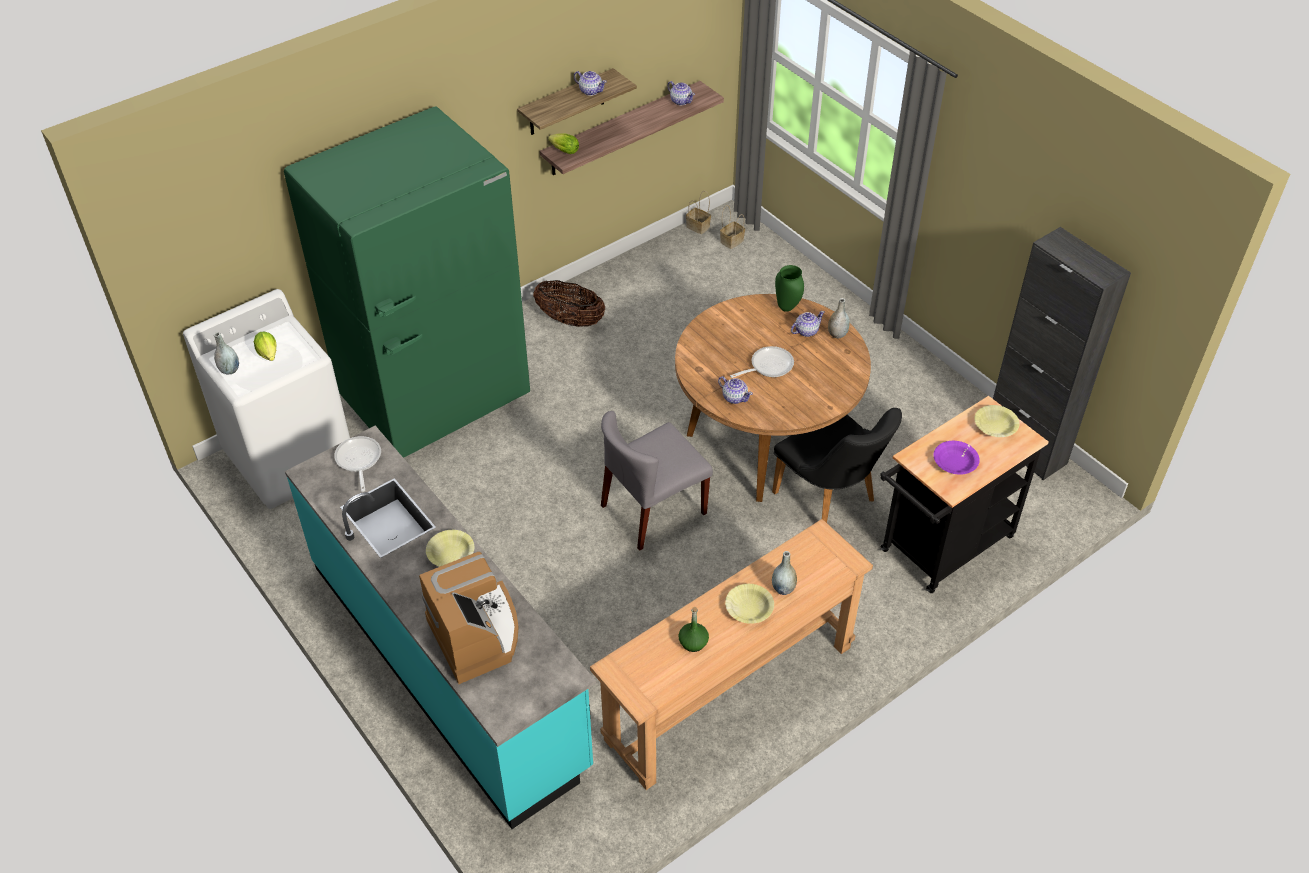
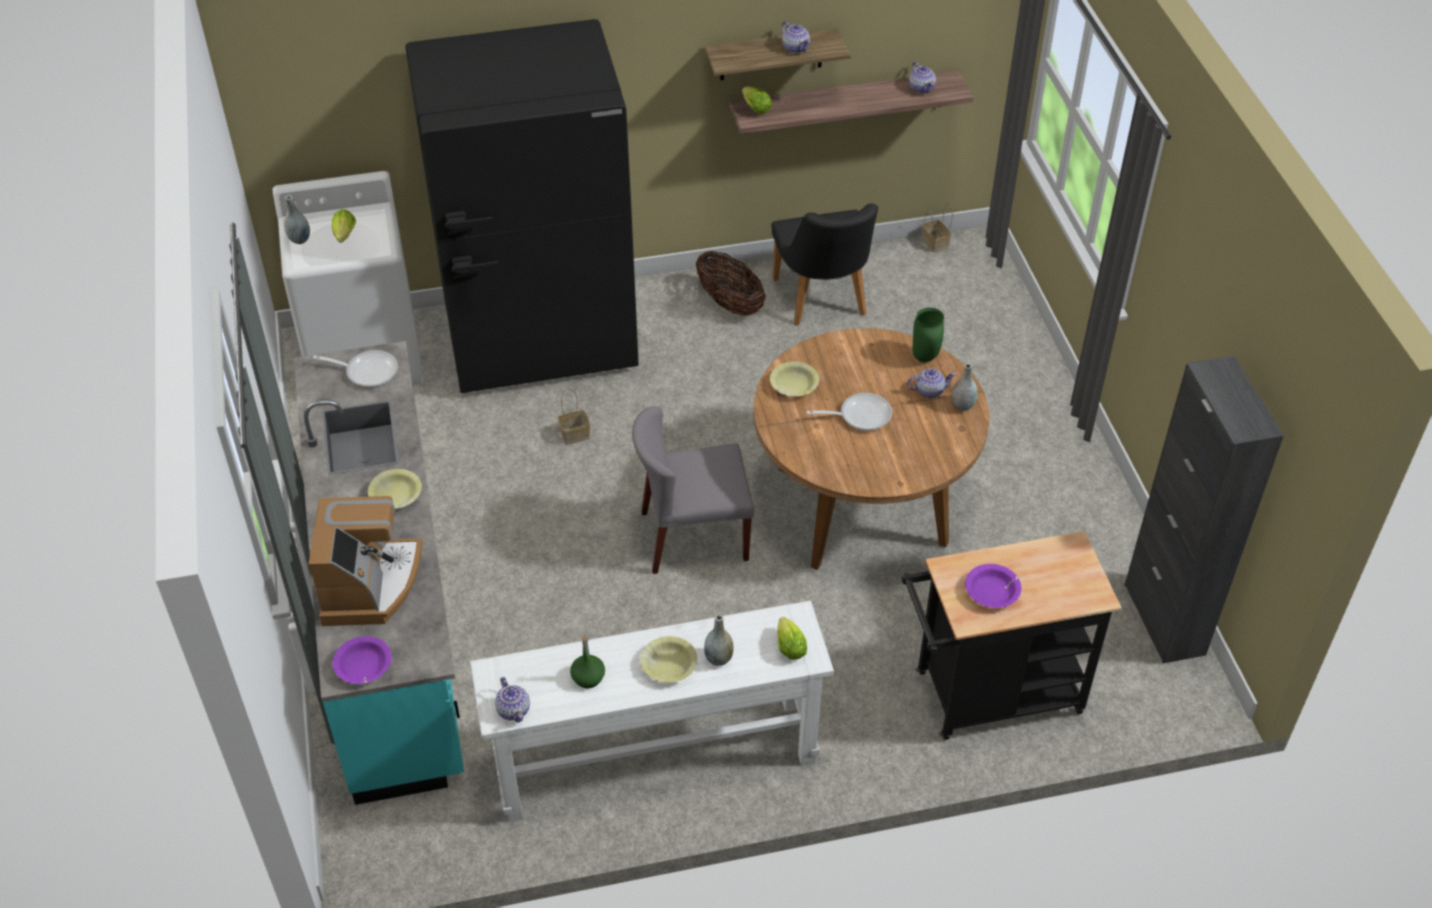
camera: 25 degrees right, 0 degrees up
(358, 461) = (367, 371): frying pan -> frying pan turned 90 degrees clockwise
(435, 398) = (541, 341): green fridge -> black fridge
(516, 703) = (363, 666): none -> purple bowl
(729, 692) = (655, 758): brown console table -> white console table
(732, 241) = (964, 270): basket -> basket (575, 434)
(734, 397) = (800, 437): teapot -> teapot (513, 709)
(828, 558) = (789, 645): none -> lettuce
(831, 501) = (895, 596): black chair -> black chair (823, 302)
(995, 426) = (1067, 568): yellow bowl -> yellow bowl (794, 385)

